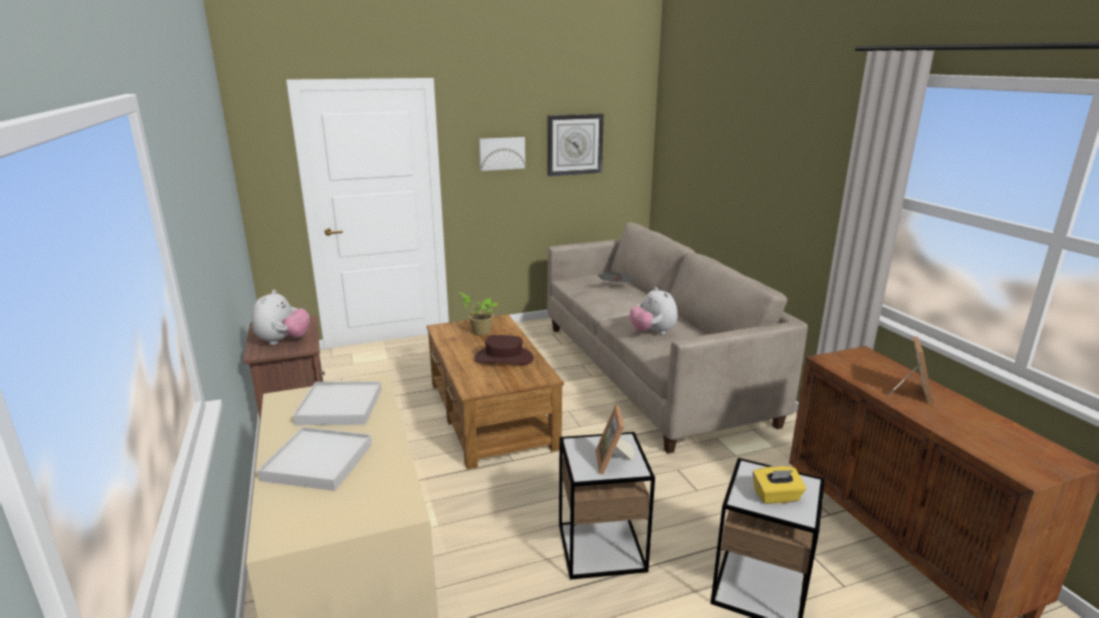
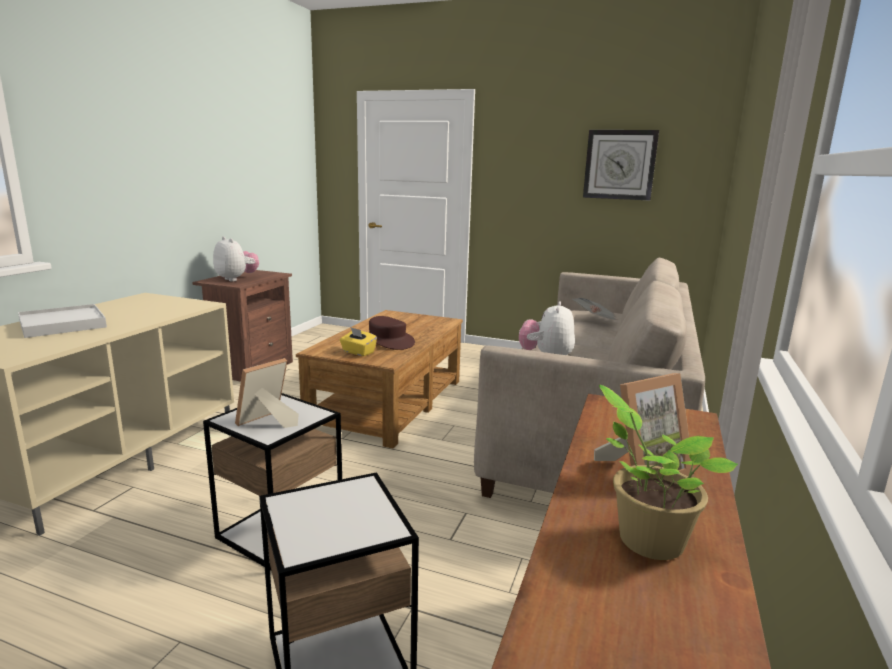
camera: 40 degrees right, 5 degrees down
(283, 341) = (236, 279): plush toy -> plush toy turned 90 degrees counterclockwise
(340, 407) = (153, 308): white tray -> none
(480, 332) = (411, 322): potted plant -> potted plant (645, 539)
(501, 153) = (534, 168): picture -> none
(776, 497) = (322, 520): yellow tissue box -> yellow tissue box (358, 352)

